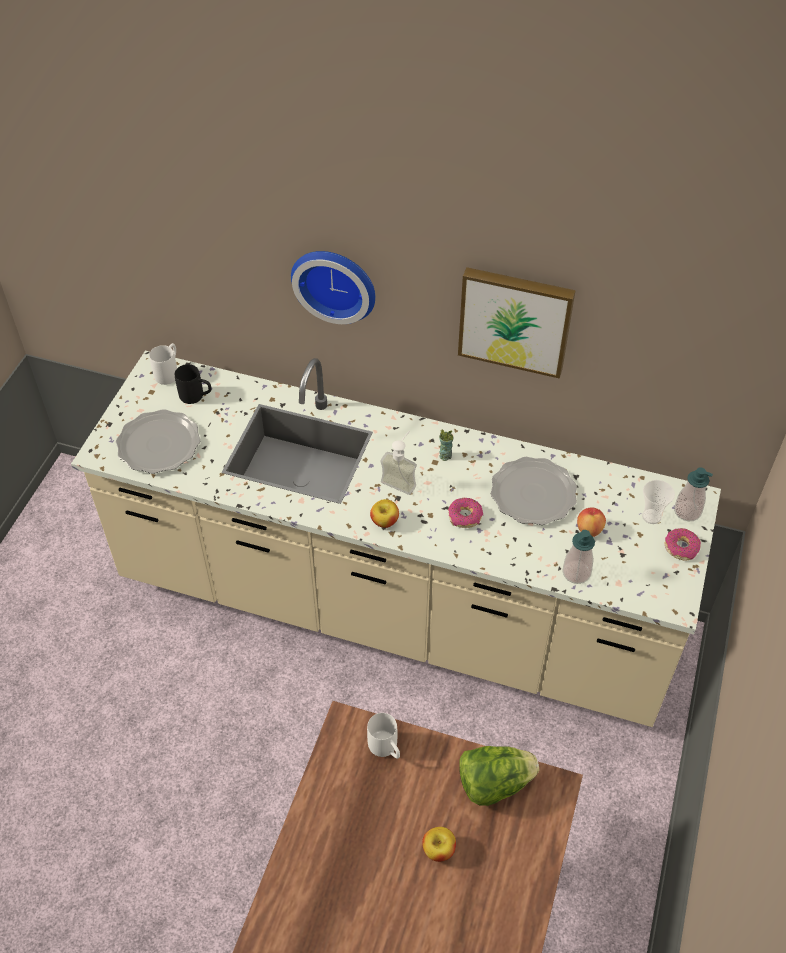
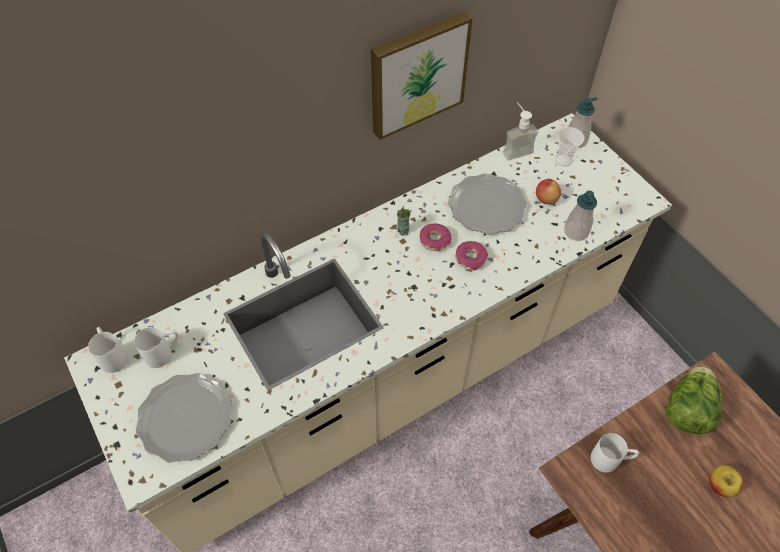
camera: 50 degrees left, 5 degrees up
(196, 396) = (164, 353): black mug -> white mug
(335, 282) = (248, 148): wall clock -> none
(384, 521) = (428, 310): apple -> none
(402, 479) = (399, 272): soap dispenser -> soap dispenser (515, 149)
(681, 547) = (602, 164): donut -> donut (434, 240)

